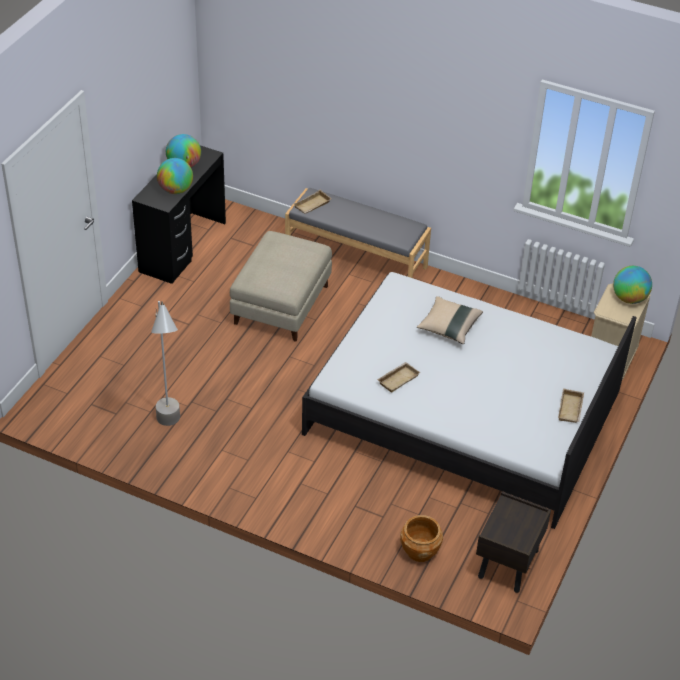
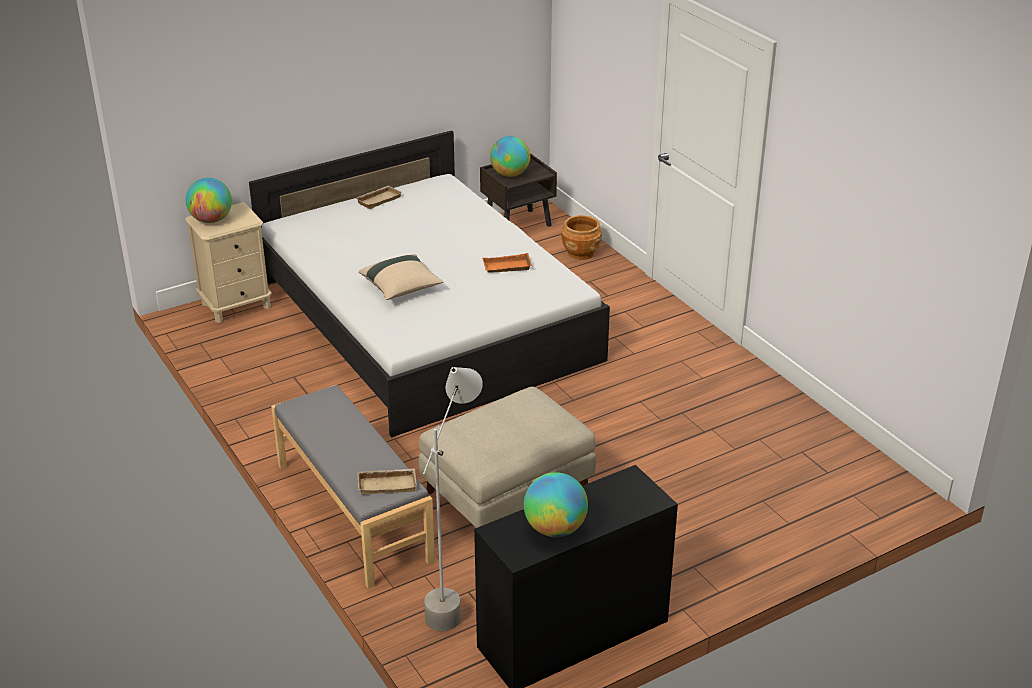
camera: 145 degrees left, 10 degrees down
(171, 431) = (747, 412): grey floor lamp -> grey floor lamp (454, 597)
(175, 190) = (599, 494): globe -> globe (510, 174)
(398, 379) = (506, 268): beige tray -> orange tray

